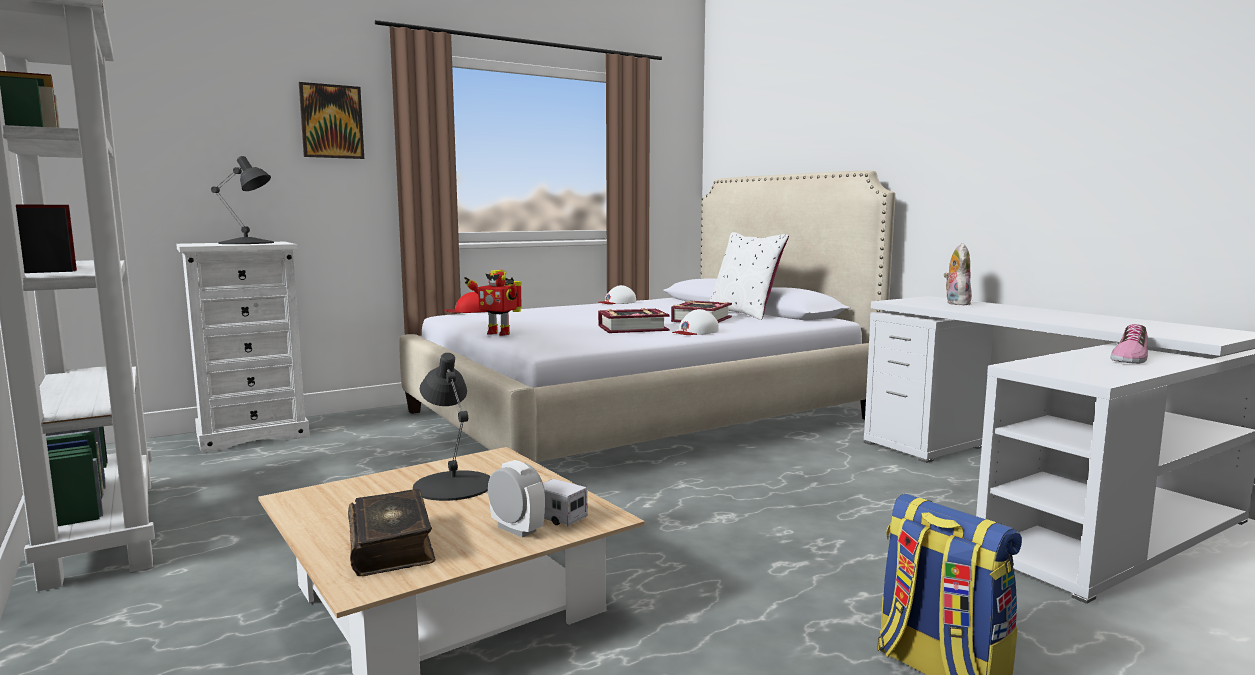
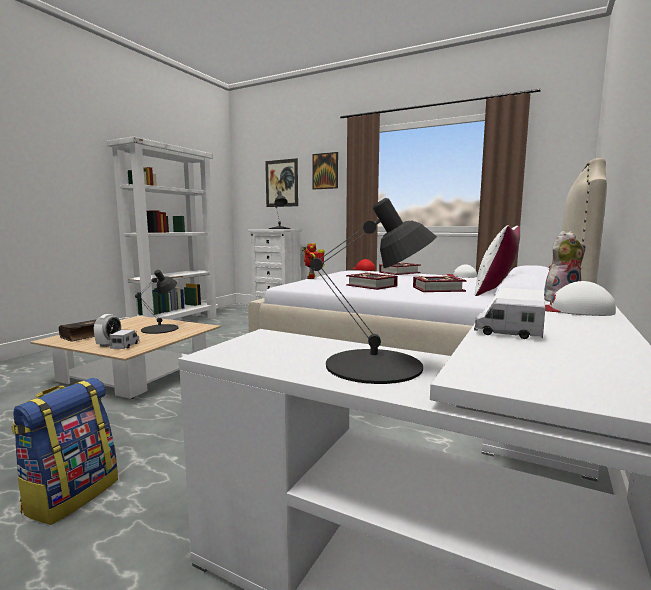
camera: 60 degrees right, 0 degrees up
(210, 136) = (281, 183): none -> picture
(549, 308) = (399, 273): none -> book
(695, 332) = (386, 293): white cap -> white cap (573, 310)
(1089, 324) = (507, 333): none -> toy truck
(1128, 358) = (375, 366): shoe -> black table lamp

